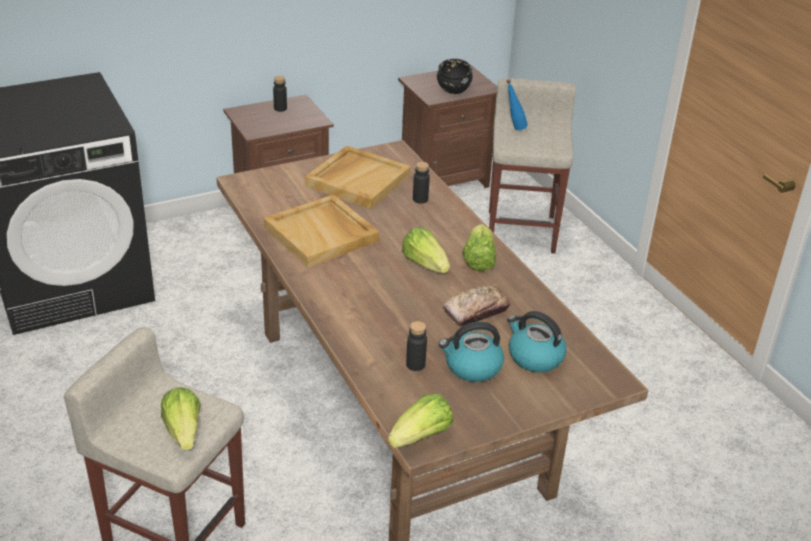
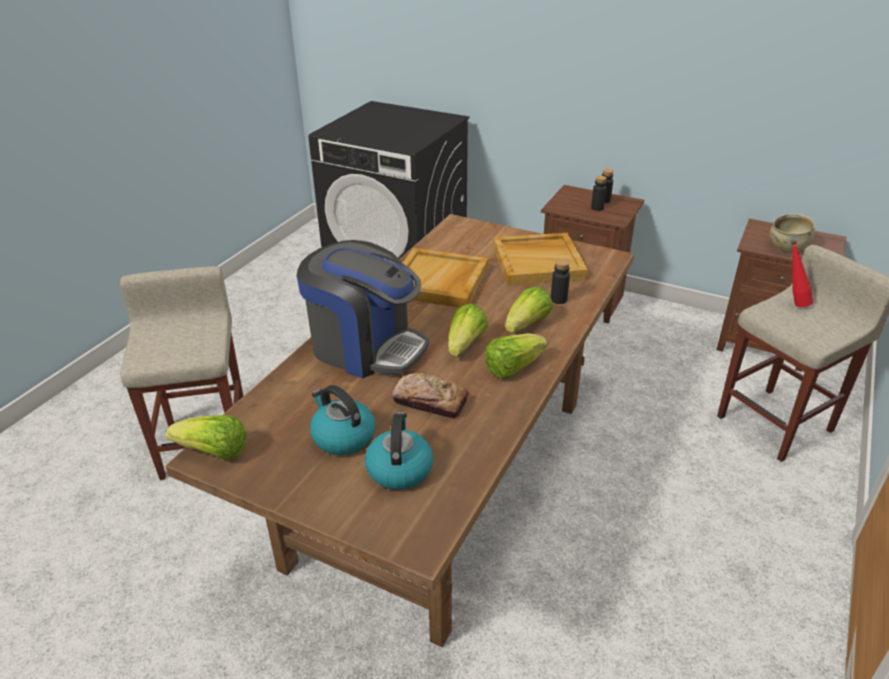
camera: 55 degrees right, 0 degrees up
(183, 431) = (172, 351): lettuce -> lettuce (527, 325)
(370, 309) = (366, 347): none -> coffee machine
(415, 365) = (313, 404): black bottle -> black bottle (597, 208)
(453, 89) = (787, 247): black bowl -> beige bowl
(513, 129) = (792, 303): blue bottle -> red bottle

